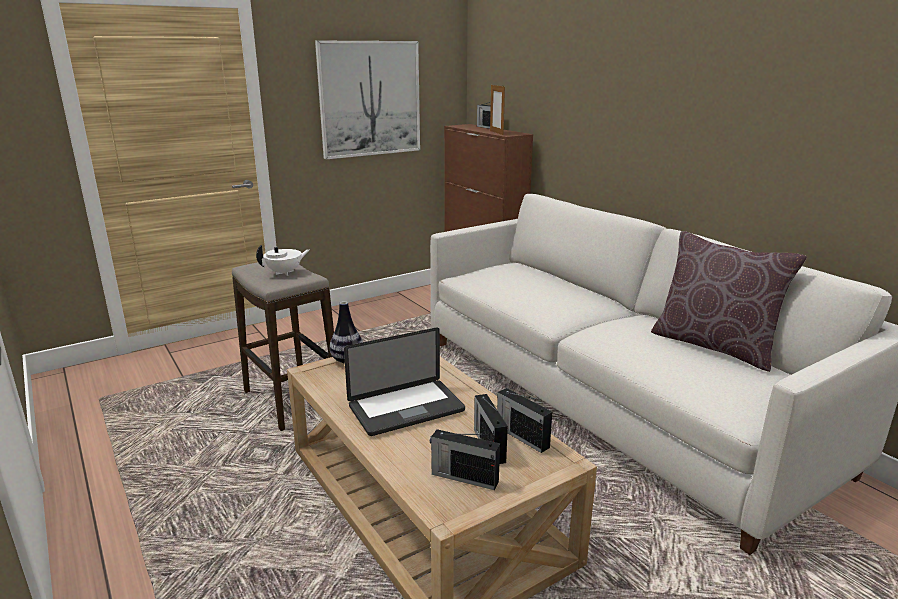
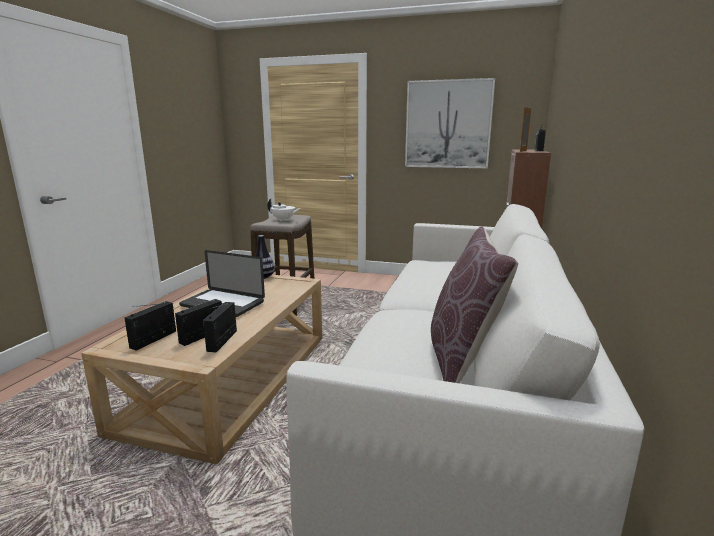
camera: 50 degrees right, 5 degrees down
(463, 477) = (154, 339): radio -> radio turned 45 degrees clockwise

